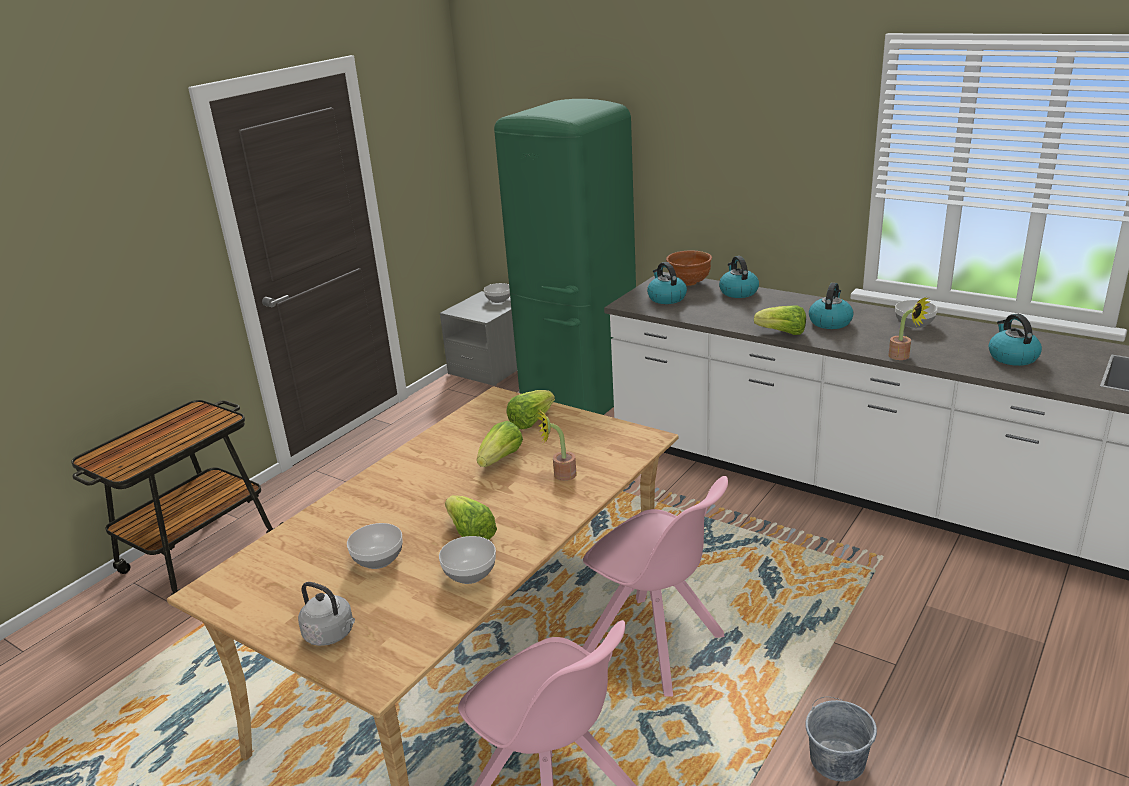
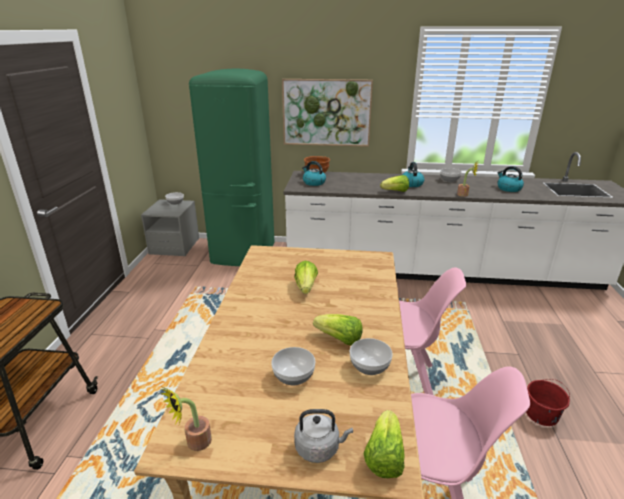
camera: 30 degrees left, 0 degrees up
(531, 421) = (299, 261): lettuce -> lettuce (384, 456)
(560, 475) = (354, 288): potted plant -> potted plant (194, 443)
(724, 177) = (326, 112): none -> picture
(738, 292) = (348, 176): kettle -> none
(838, 761) = (541, 414): grey bucket -> red bucket

